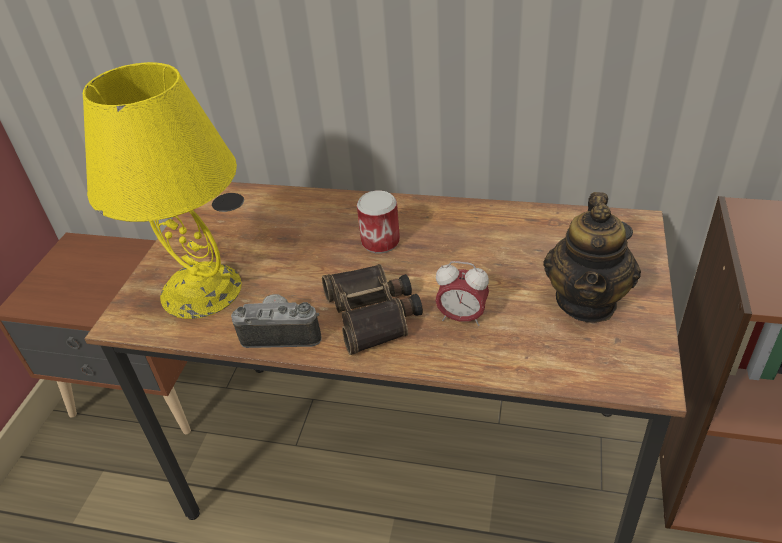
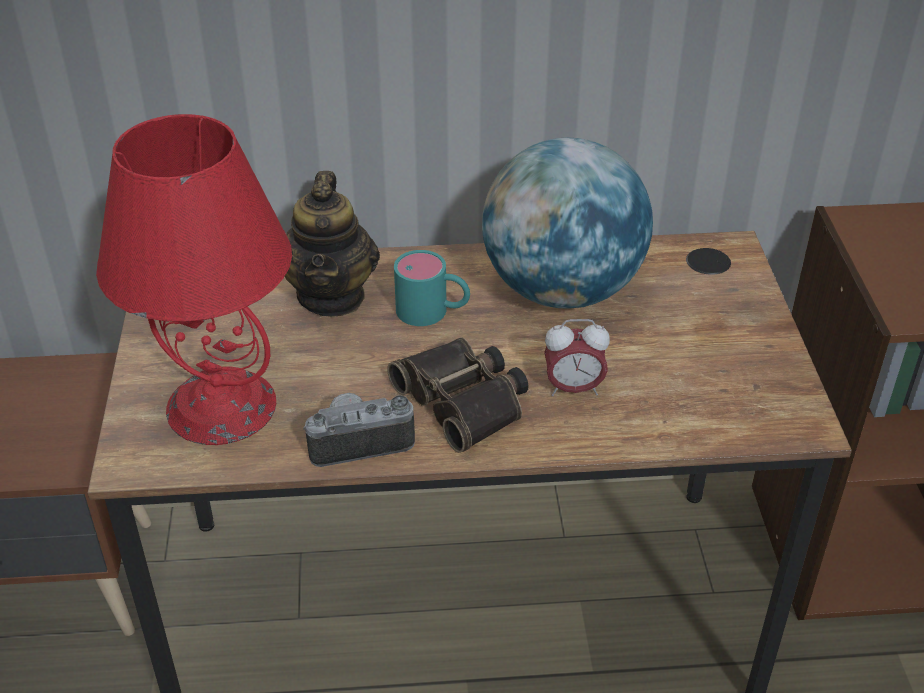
camera: 20 degrees left, 0 degrees up
(202, 290) = (223, 405): yellow table lamp -> red table lamp
(380, 242) = (433, 311): can -> turquoise mug
(485, 238) = (561, 290): none -> globe
(587, 301) = (708, 348): teapot -> teapot (332, 295)

